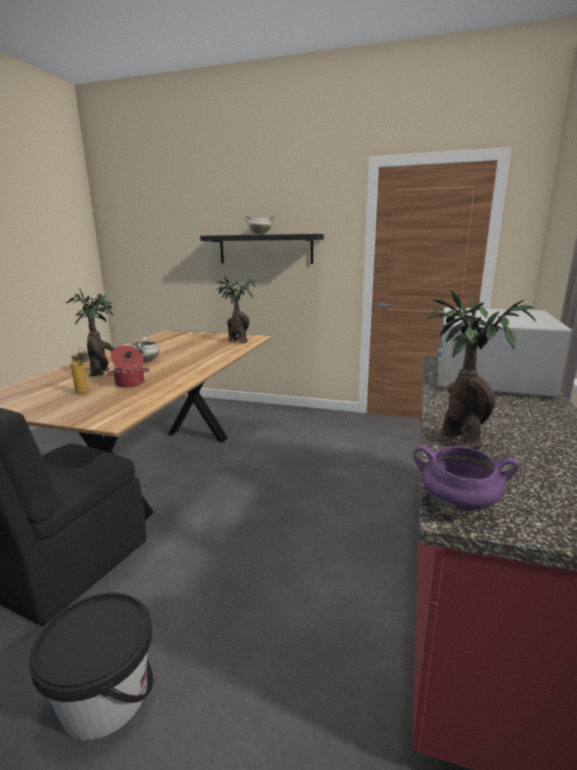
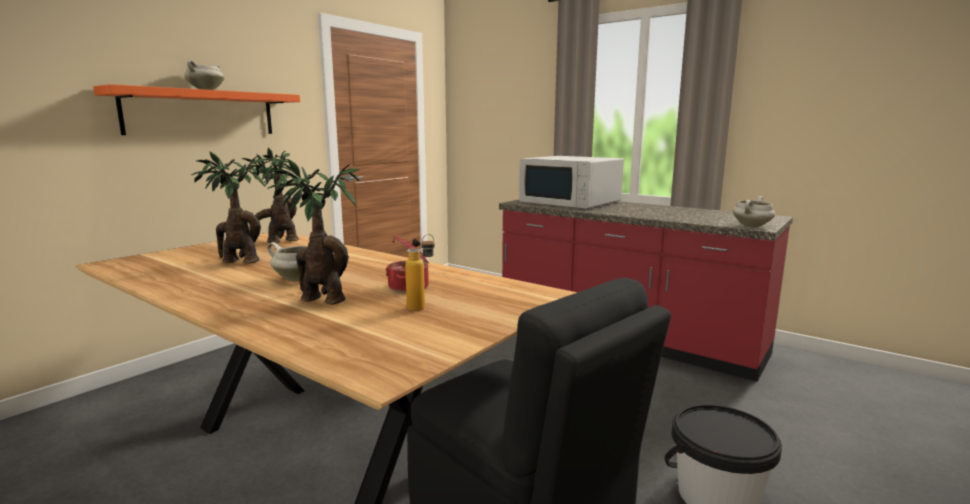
camera: 70 degrees left, 5 degrees down
(265, 249) = (201, 113): black shelf -> orange shelf
(457, 505) = (752, 226): purple cooking pot -> white cooking pot
(459, 437) = (673, 217): potted plant -> potted plant (238, 262)

